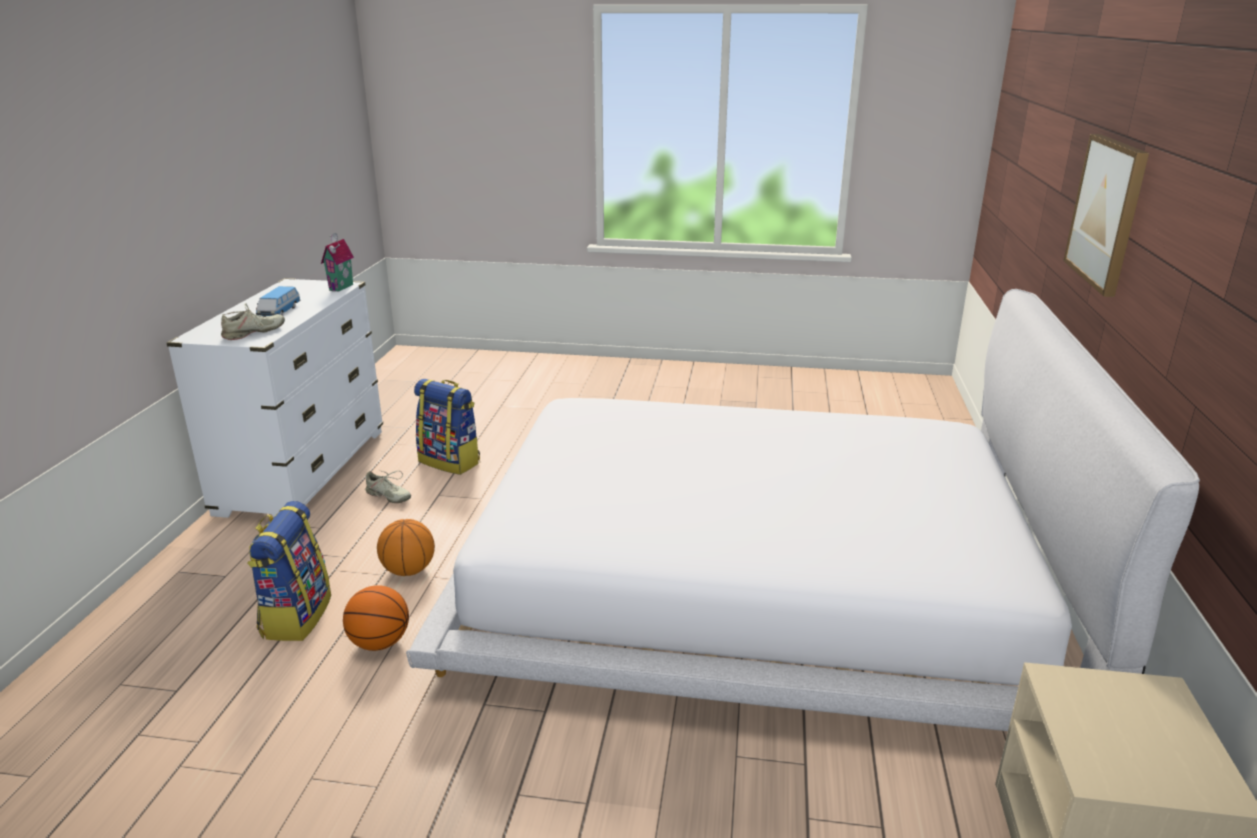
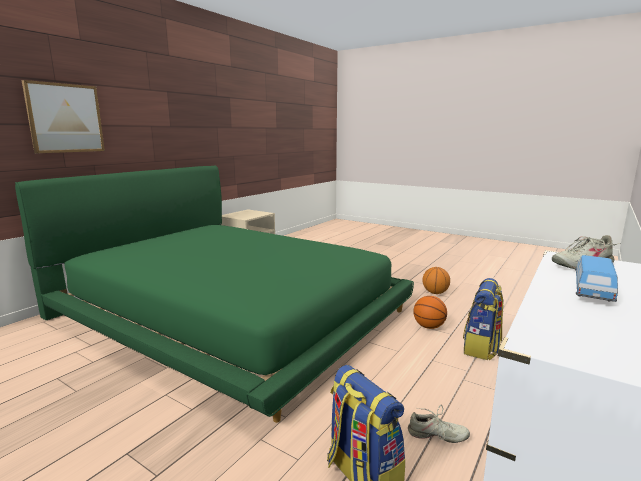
camera: 155 degrees left, 10 degrees down
(342, 287) = (535, 334): toy house -> none
(388, 496) = (437, 435): beige shoe -> beige shoe turned 135 degrees clockwise
(408, 570) = (414, 358): basketball -> basketball (435, 292)
(757, 579) = (229, 312): white bed -> green bed

